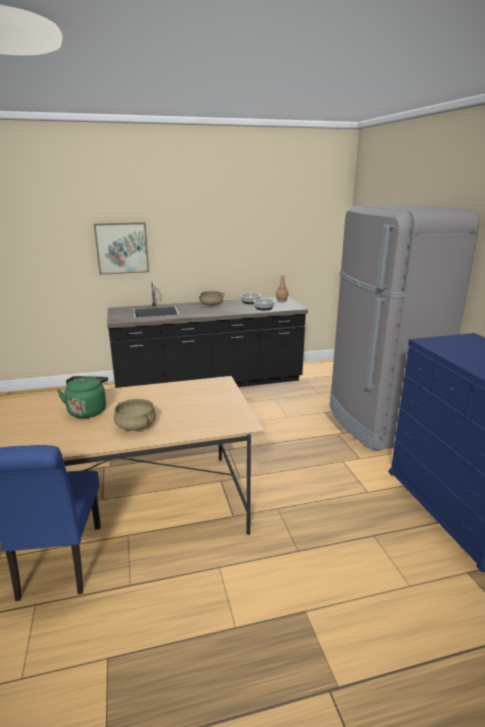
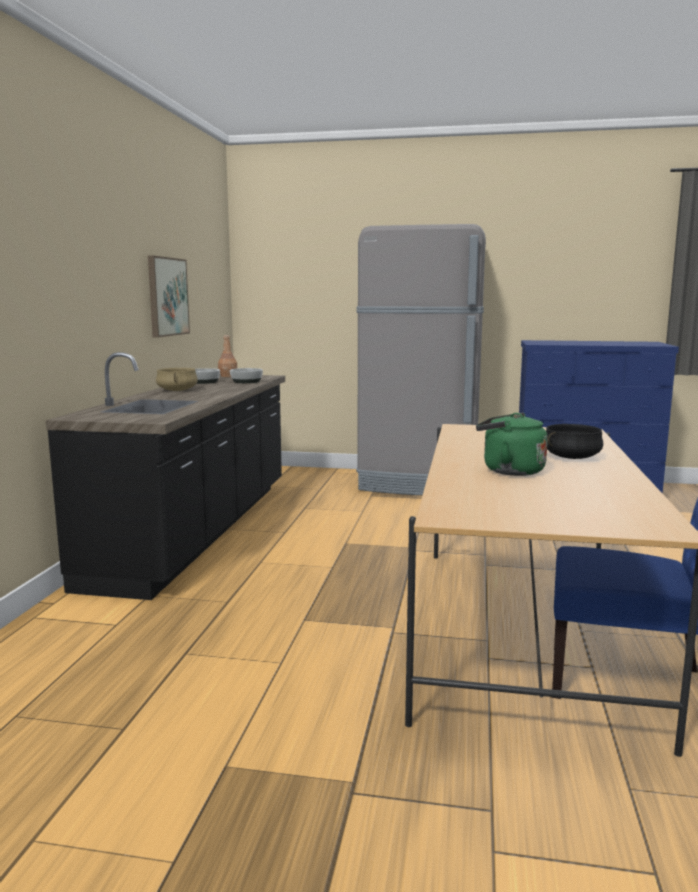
camera: 65 degrees left, 10 degrees down
(122, 248) = (51, 289): picture -> picture (167, 296)
(135, 426) = (572, 457): beige cooking pot -> black cooking pot

